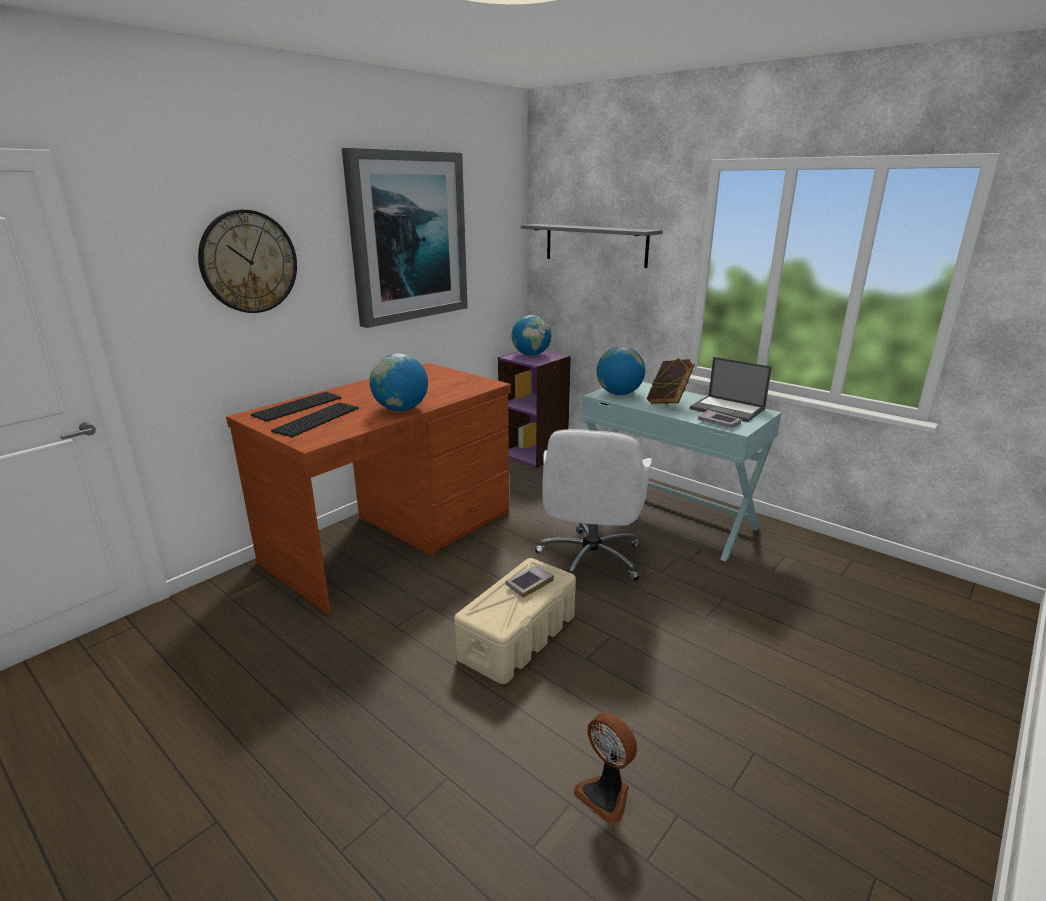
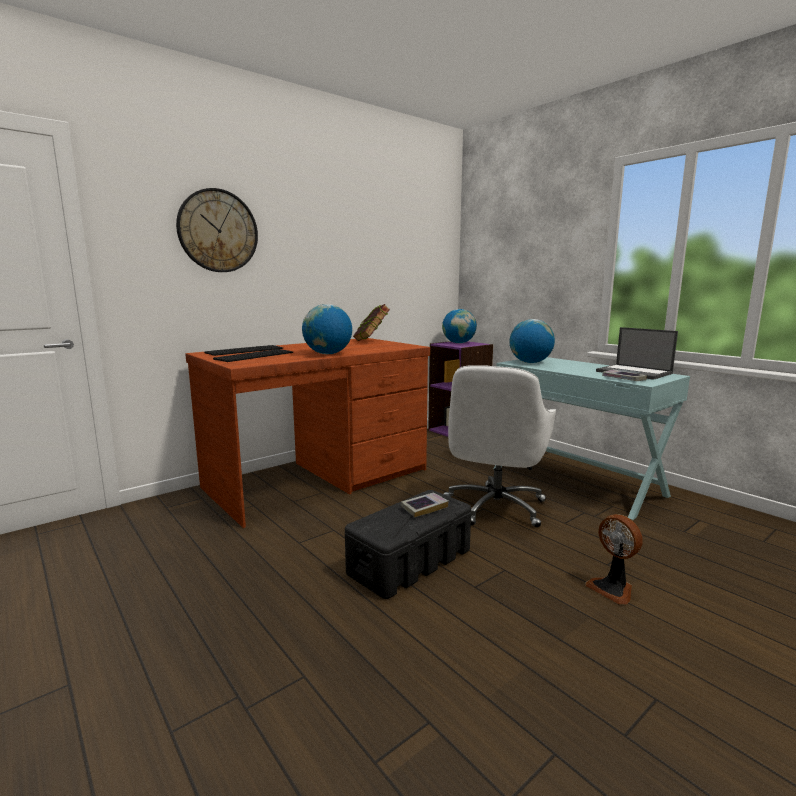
camera: 10 degrees right, 10 degrees down
(408, 237) = (354, 231): picture -> none
(518, 636) = (411, 561): beige storage box -> black storage box
(595, 245) = (515, 246): grey shelf -> none
(606, 794) = (471, 717): fan -> fan (613, 589)
(668, 403) = (576, 368): book -> book (371, 341)

